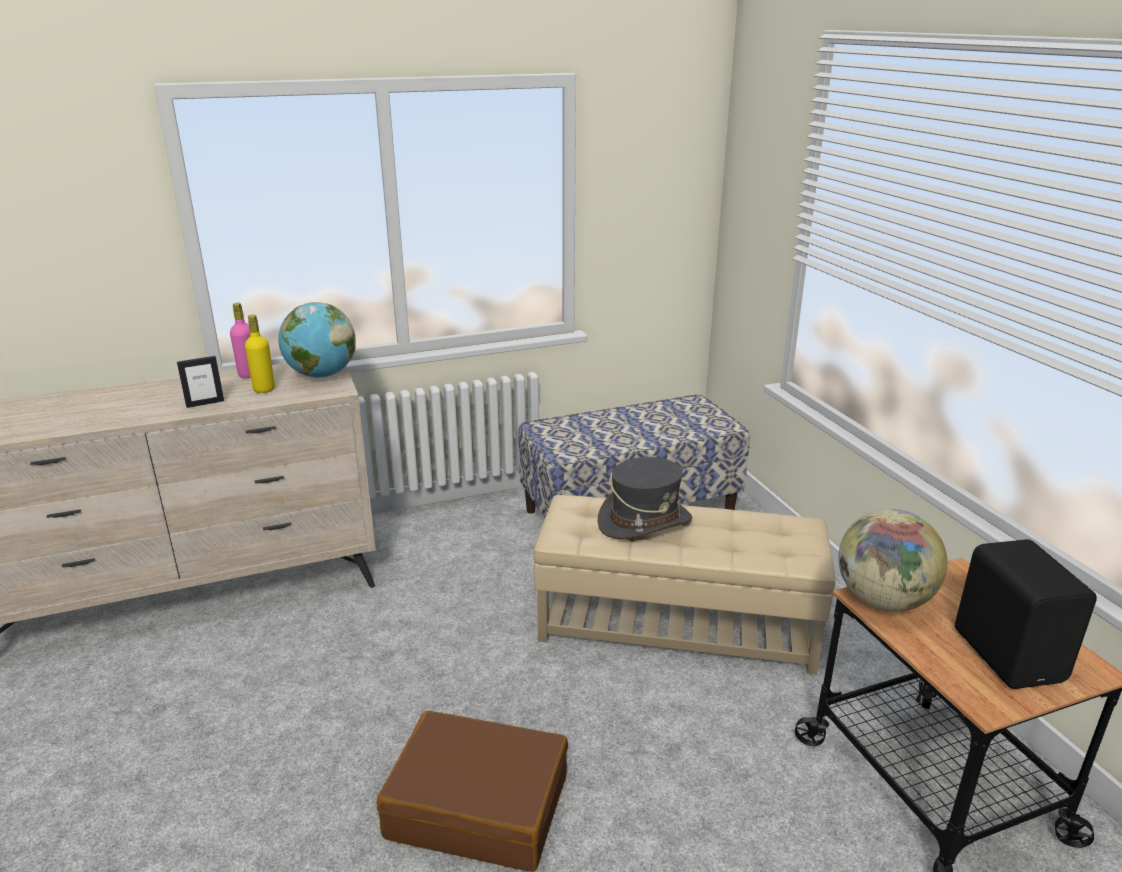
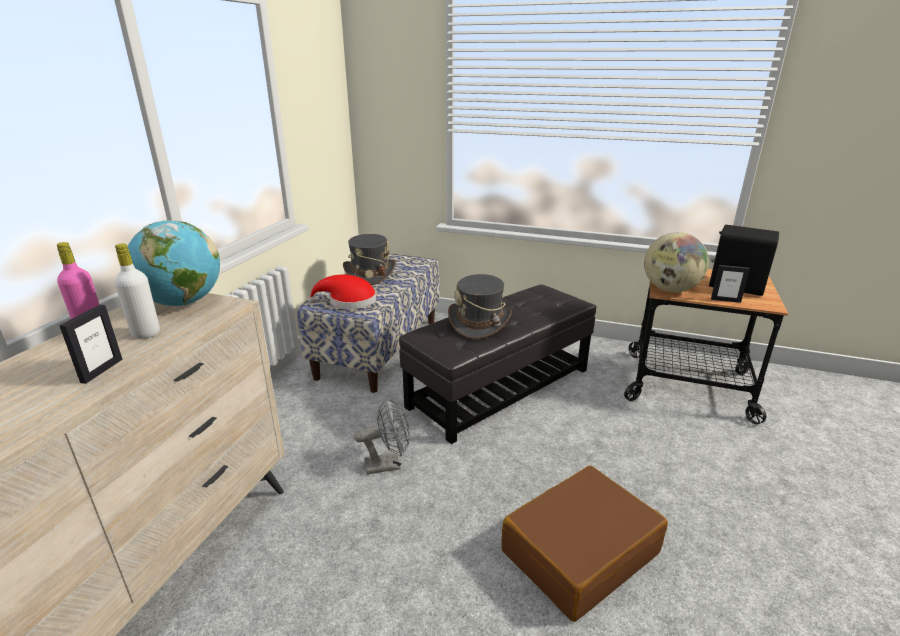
camera: 50 degrees left, 0 degrees up
(264, 389) = (146, 333): yellow bottle -> white bottle
(465, 620) = (388, 464): none -> grey fan
(567, 437) = (348, 301): none -> red hat
(643, 416) = (370, 273): none -> grey hat
(676, 624) = (499, 387): beige ottoman -> black ottoman
(930, 658) = (725, 300): none -> picture frame

